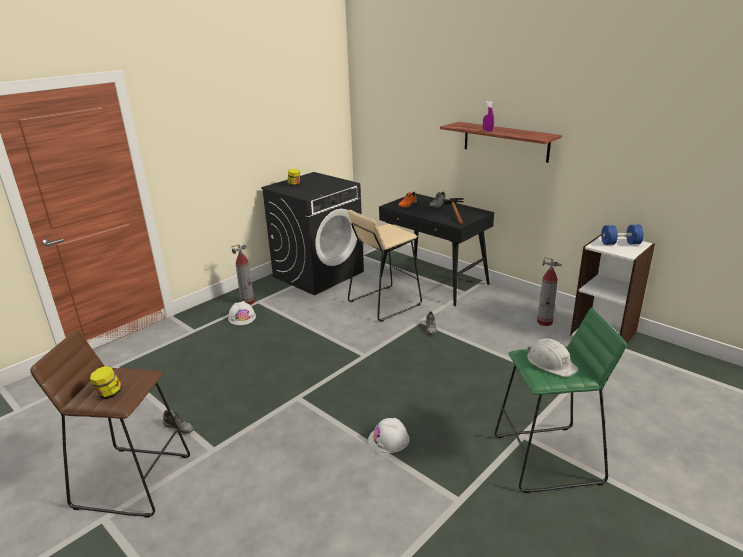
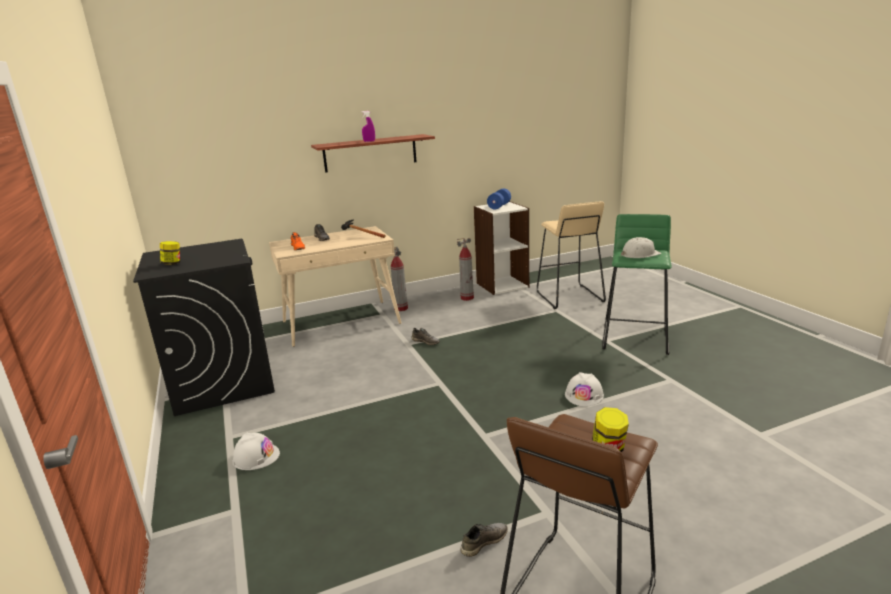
camera: 65 degrees left, 5 degrees down
(247, 302) = (218, 447): fire extinguisher -> fire extinguisher (401, 308)
(384, 303) = (351, 354): beige stool -> beige stool (569, 297)
(434, 281) = (341, 322): black desk -> beige desk

